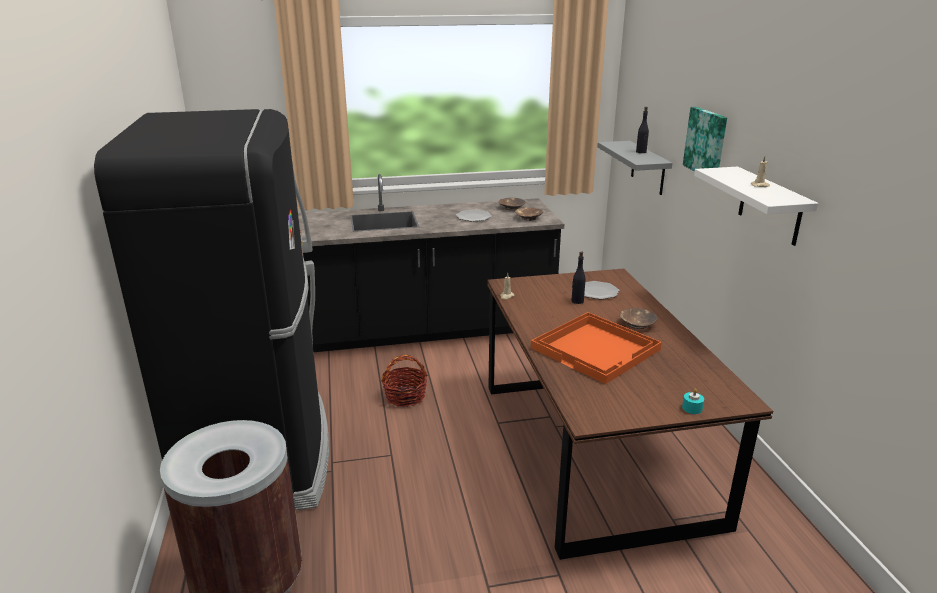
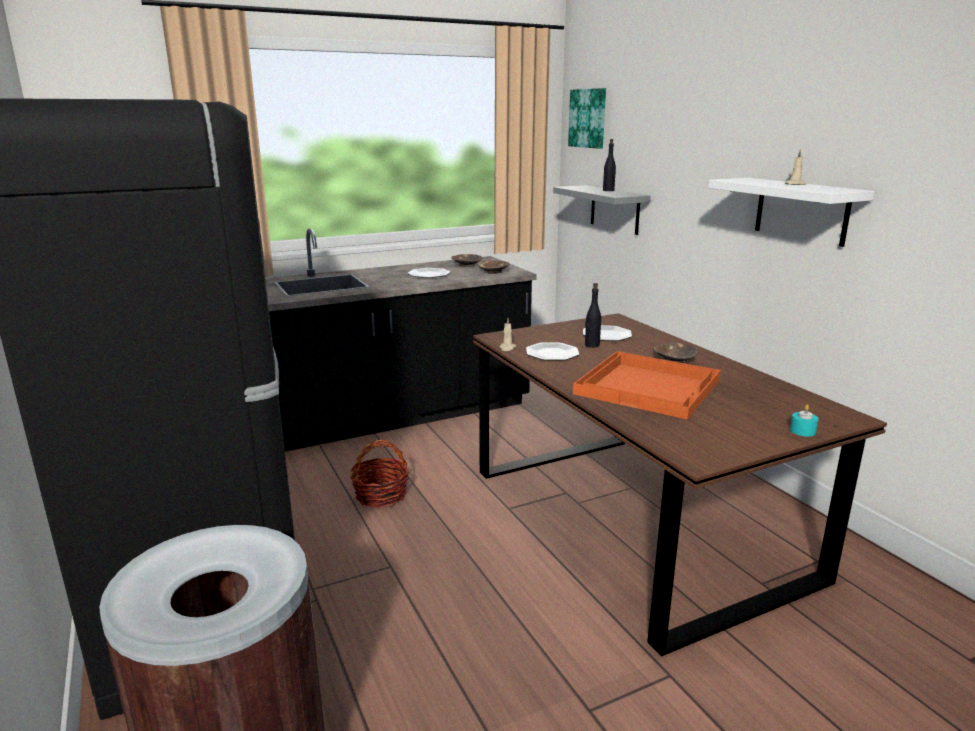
camera: 15 degrees left, 5 degrees down
(539, 306) = (552, 353): none -> plate
(706, 142) = (699, 161): picture -> picture (588, 118)

